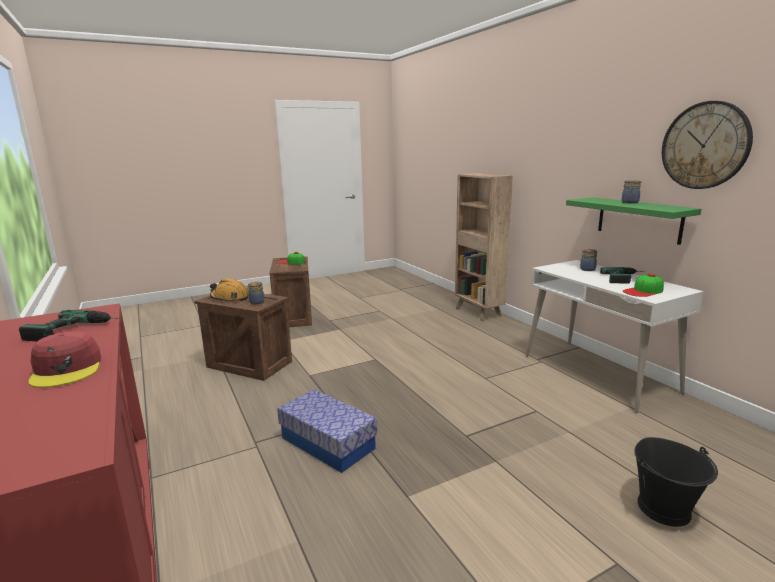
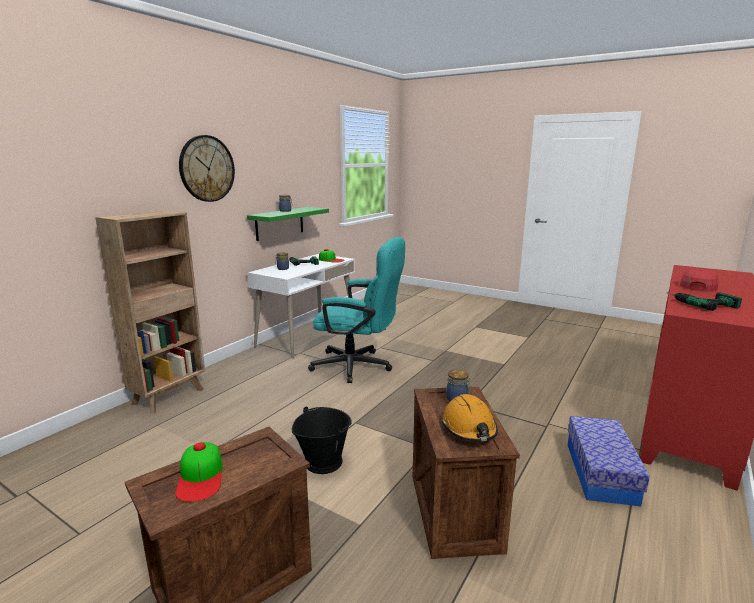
camera: 120 degrees left, 0 degrees up
(328, 443) = (503, 398): storage box -> storage box (600, 472)
(481, 383) = (358, 366): none -> turquoise office chair
(664, 508) = (433, 321): black bucket -> black bucket (323, 461)
(705, 145) = (302, 169): wall clock -> wall clock (207, 169)

